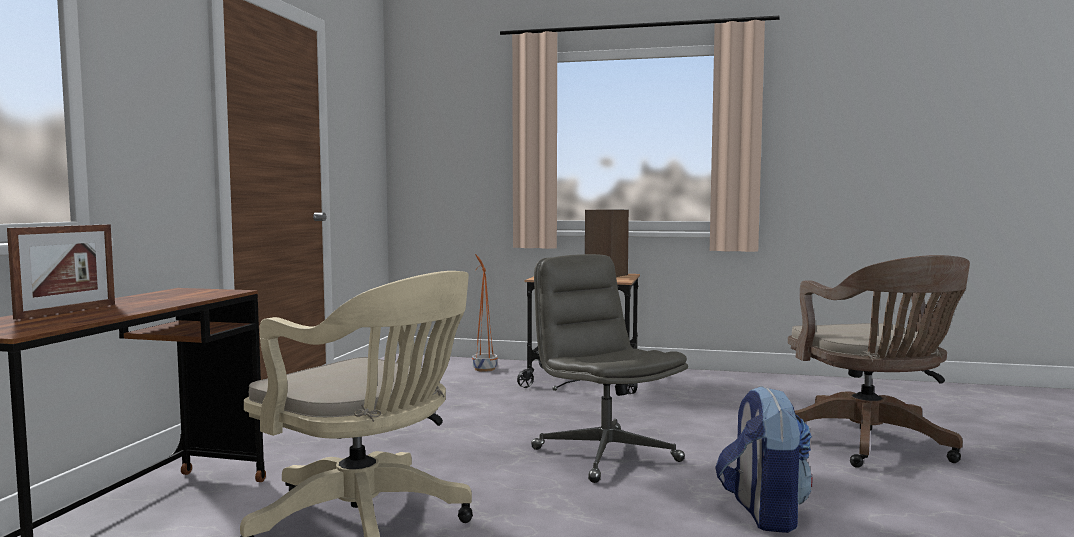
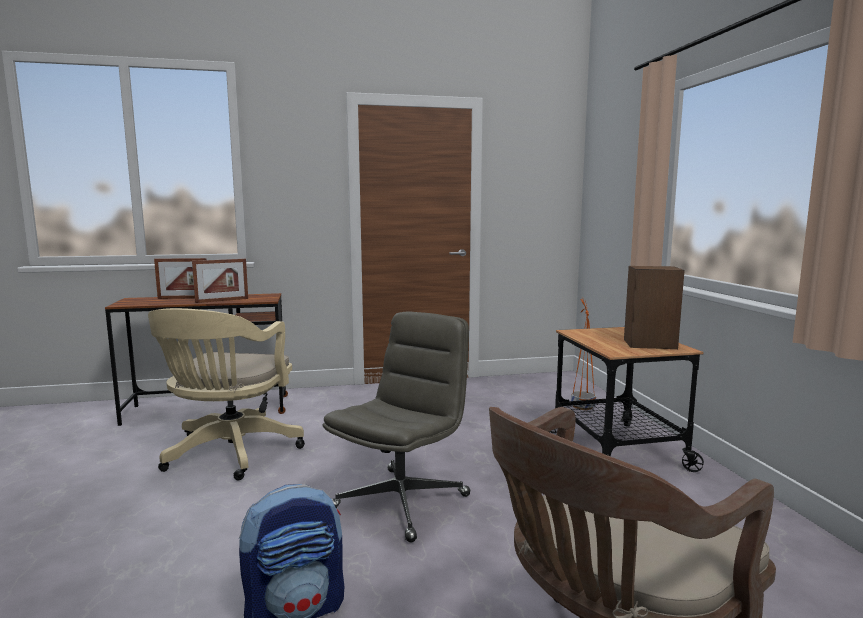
camera: 65 degrees right, 5 degrees up
(170, 301) = (222, 300): none -> picture frame

